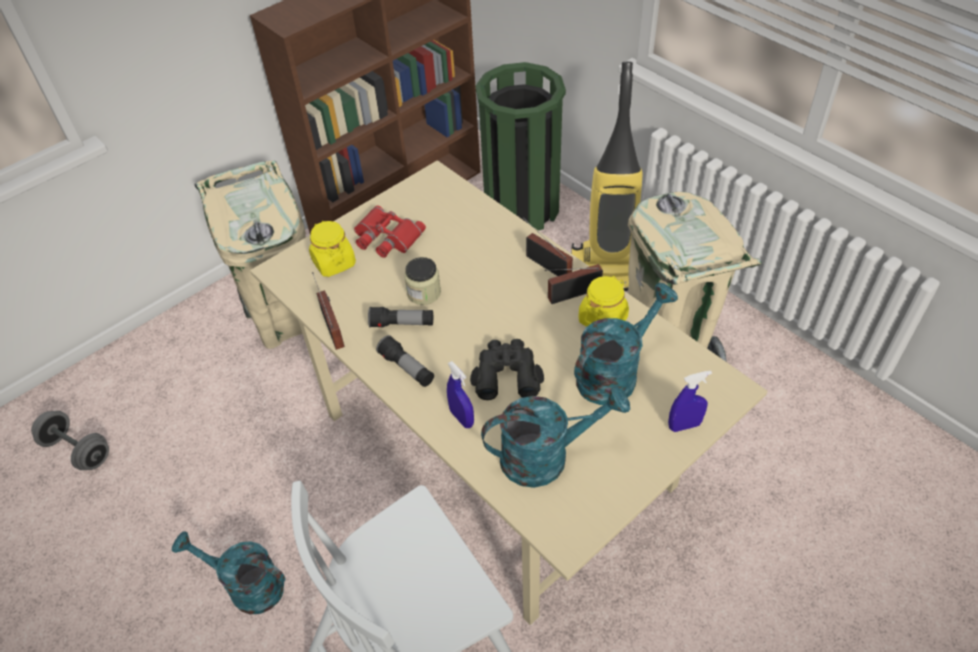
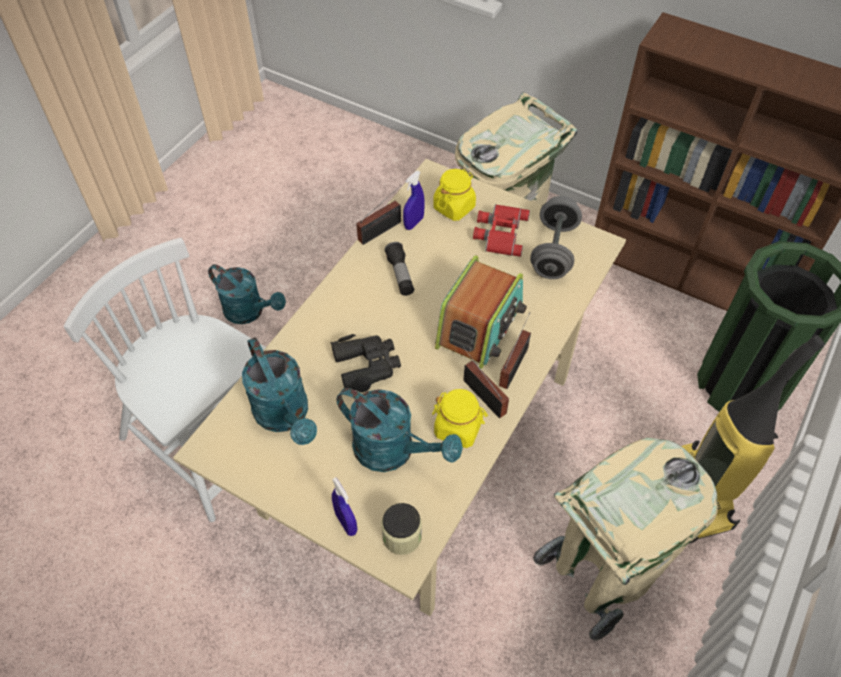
camera: 70 degrees right, 5 degrees up
(78, 450) = (331, 170): grey dumbbell -> grey dumbbell (553, 251)
(247, 586) = (250, 312): turquoise watering can -> turquoise watering can turned 120 degrees clockwise
(407, 368) = (352, 292): flashlight -> none
(424, 293) = (442, 280): jar -> jar (402, 536)
(461, 418) = (310, 345): blue spray bottle -> blue spray bottle (414, 223)
(492, 278) = (480, 325): none -> radio

